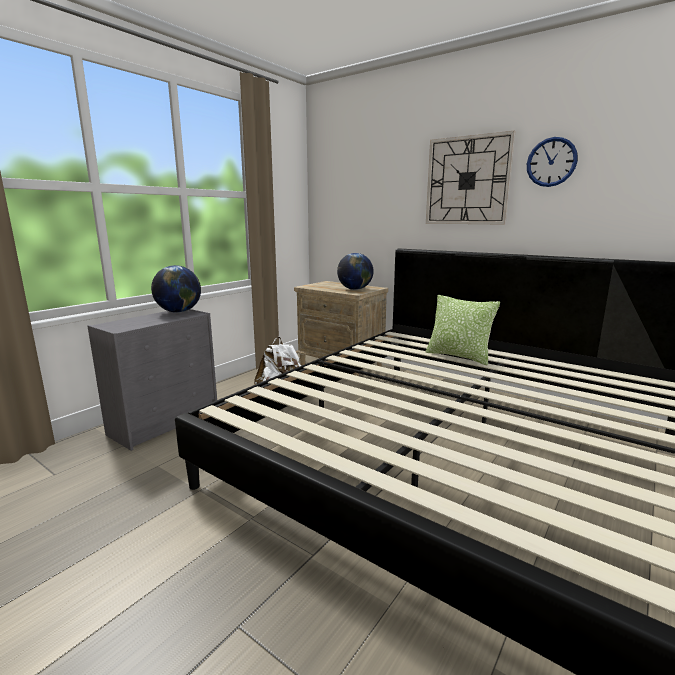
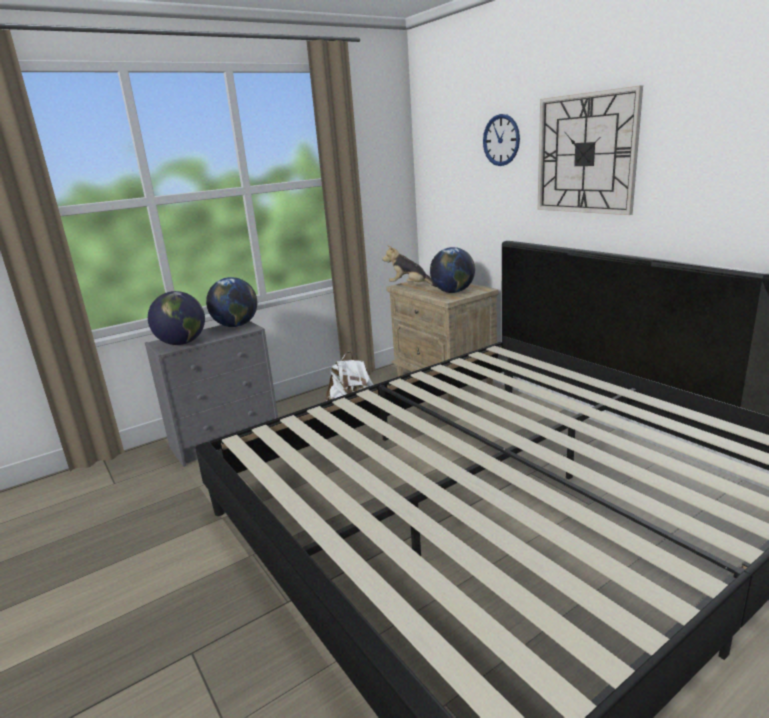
camera: 20 degrees right, 5 degrees up
(132, 324) = (182, 343): none -> globe
(315, 286) = (410, 286): none -> plush toy
(458, 356) = (551, 390): pillow -> none
(551, 162) = (689, 129): wall clock -> wall clock (501, 140)

